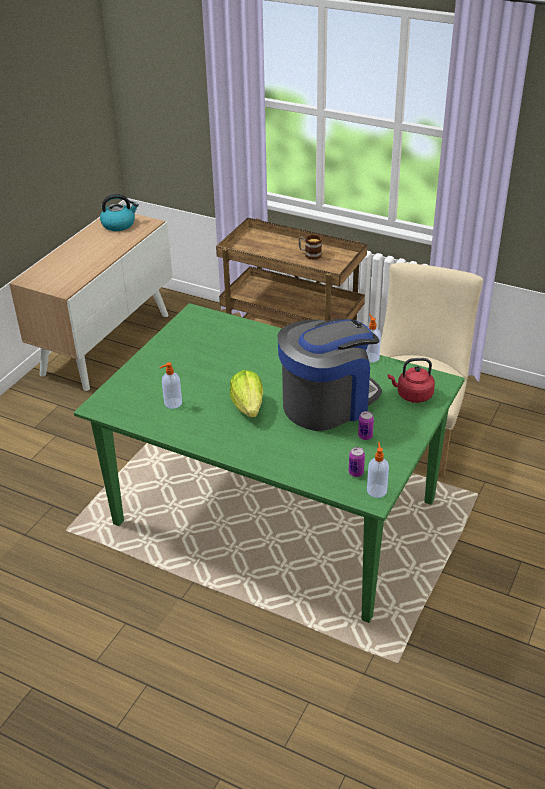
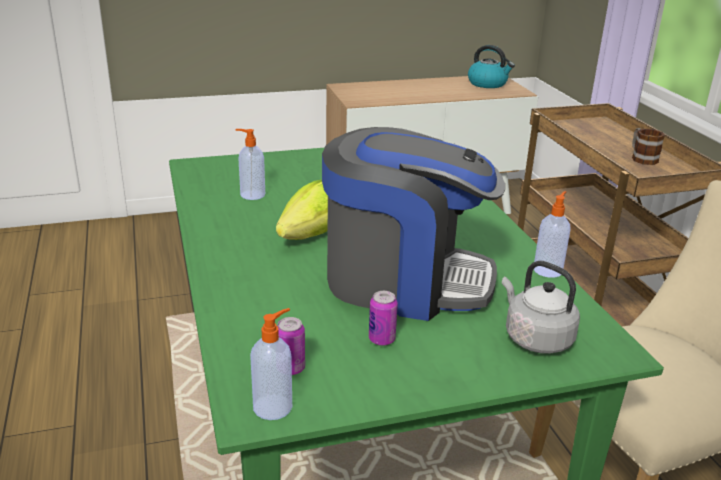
camera: 45 degrees right, 10 degrees down
(412, 395) = (535, 338): red kettle -> grey kettle

